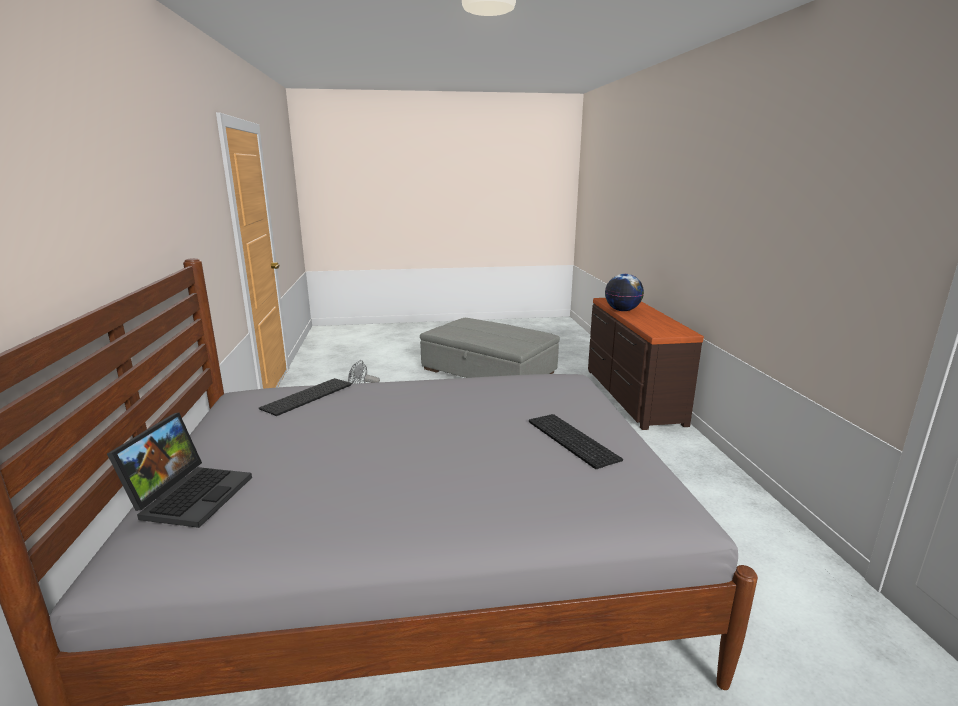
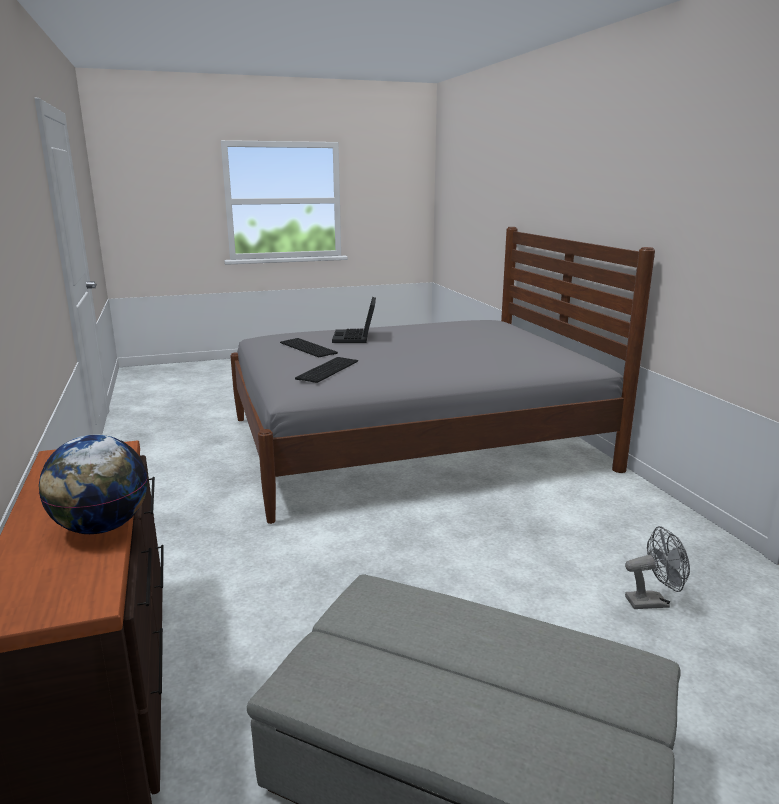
camera: 170 degrees right, 0 degrees up
(191, 494) = (501, 326): laptop -> laptop (356, 337)
(308, 397) = (523, 357): keyboard -> keyboard (327, 369)

